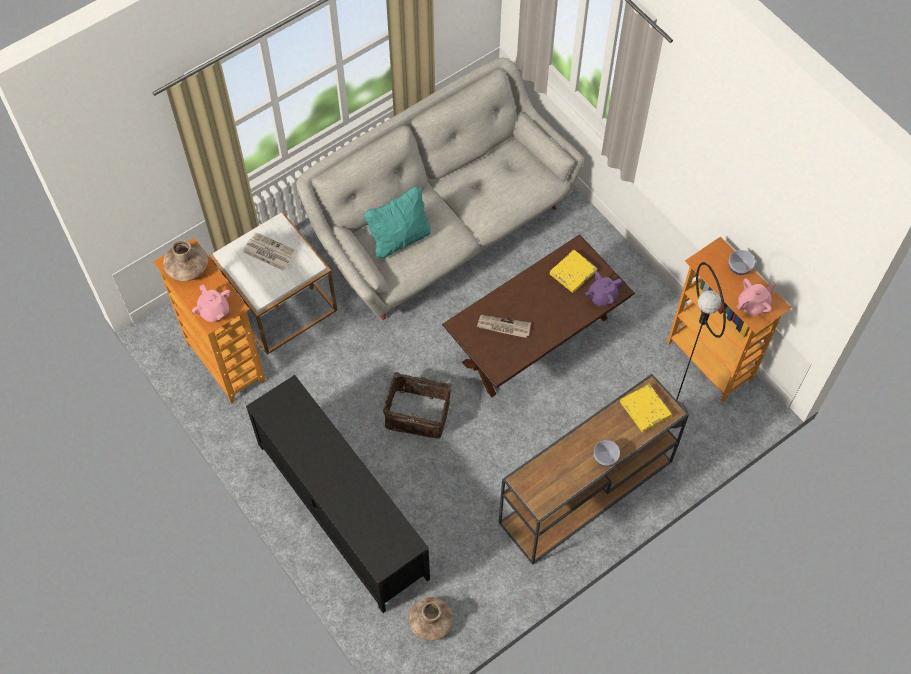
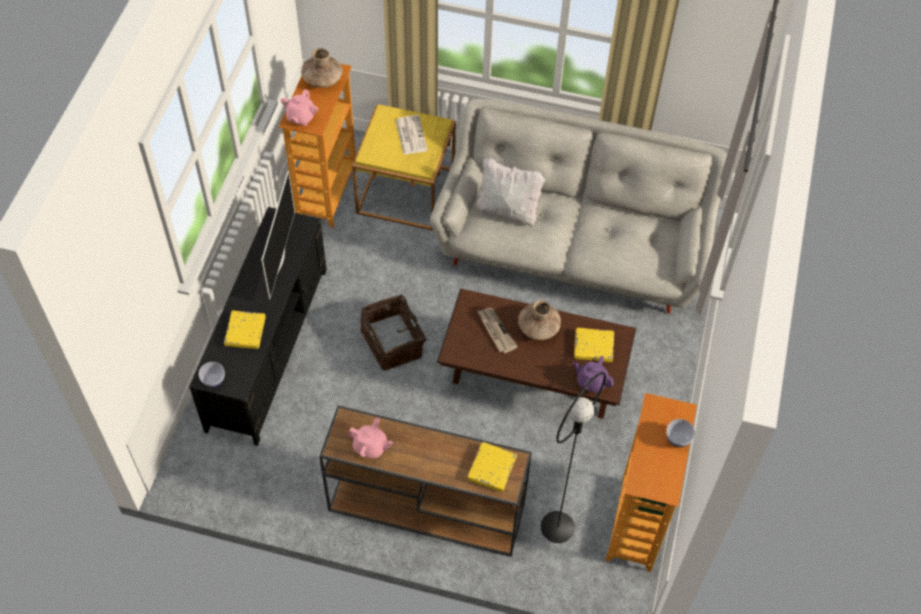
camera: 50 degrees right, 5 degrees down
(279, 303) = (406, 191): white side table -> yellow side table
(309, 433) = (278, 259): none -> television
(360, 505) = (245, 331): none -> yellow book
(399, 240) = (508, 211): turquoise pillow -> white pillow
(431, 622) = (222, 471): brown vase -> brown vase (538, 327)
(605, 458) = (419, 467): bowl -> bowl (213, 380)
(753, 305) = (651, 473): pink teapot -> pink teapot (370, 447)

